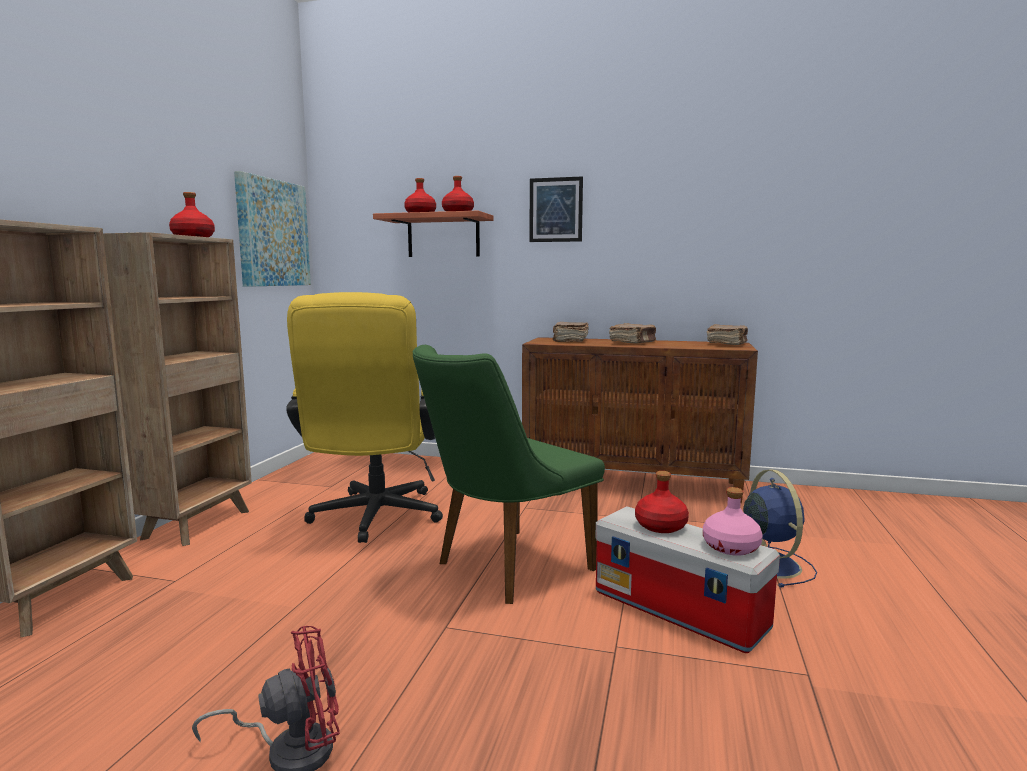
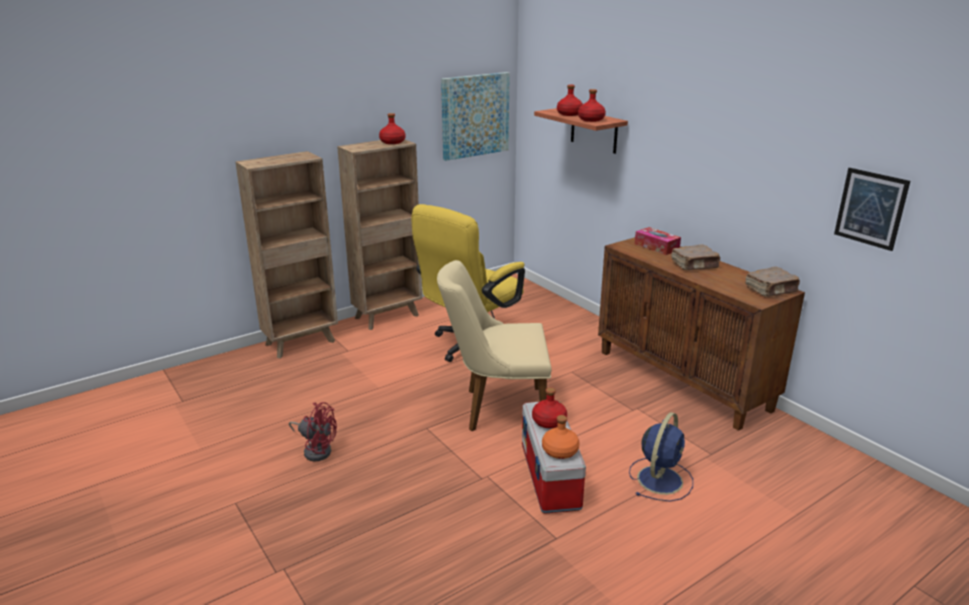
camera: 40 degrees right, 15 degrees up
(503, 569) = (496, 409): green chair -> beige chair
(555, 210) = (671, 126): picture -> picture (870, 208)
(570, 340) = (656, 247): brown book -> tissue box
(730, 547) = (559, 451): pink bottle -> orange bottle

